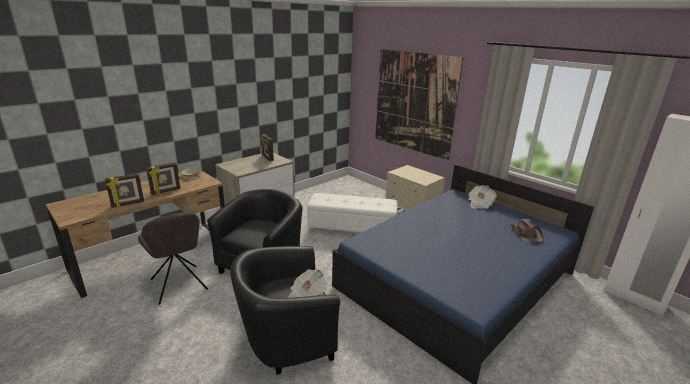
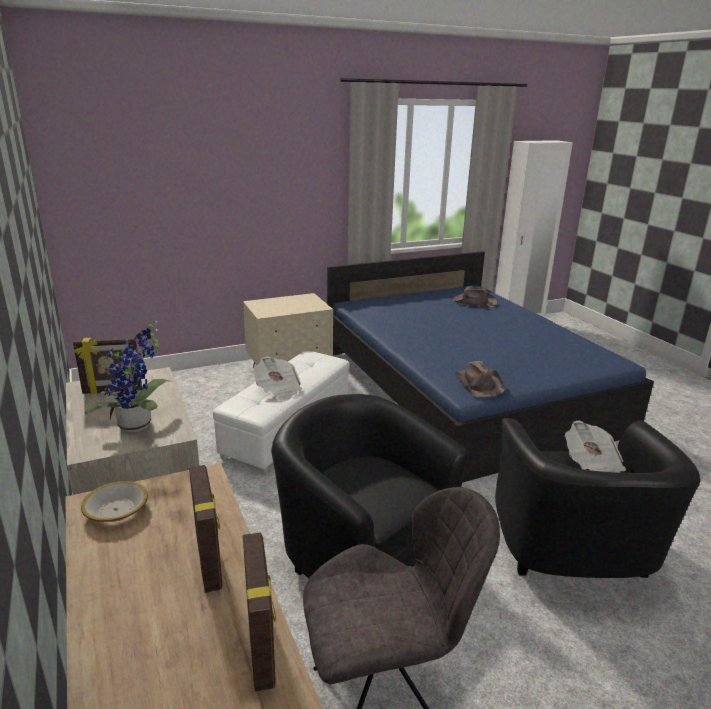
camera: 70 degrees left, 0 degrees up
(242, 167) = (138, 426): none -> potted plant
(373, 245) = (479, 384): none -> brown hat
(414, 103) = (217, 194): picture -> none
(479, 204) = (394, 301): newspaper -> newspaper (278, 390)

